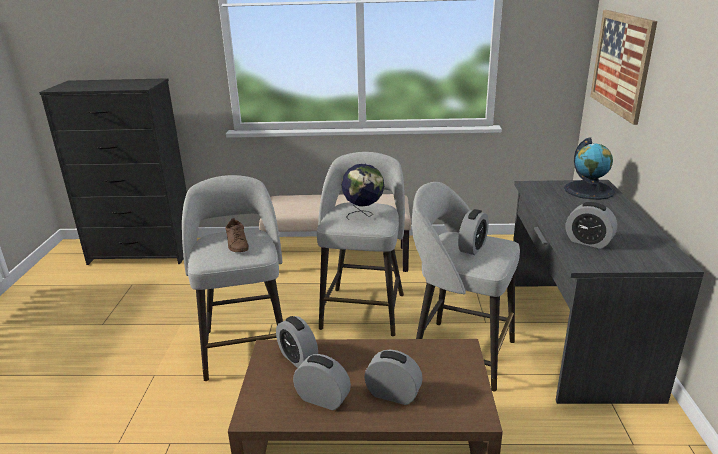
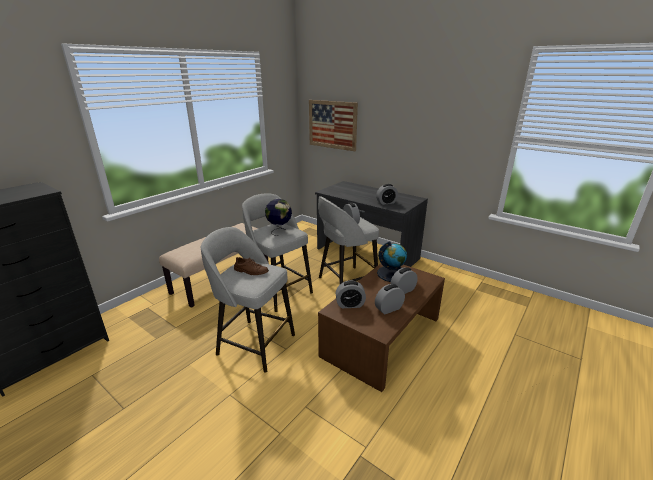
camera: 55 degrees left, 0 degrees up
(589, 190) = (347, 186): globe -> globe (393, 273)

